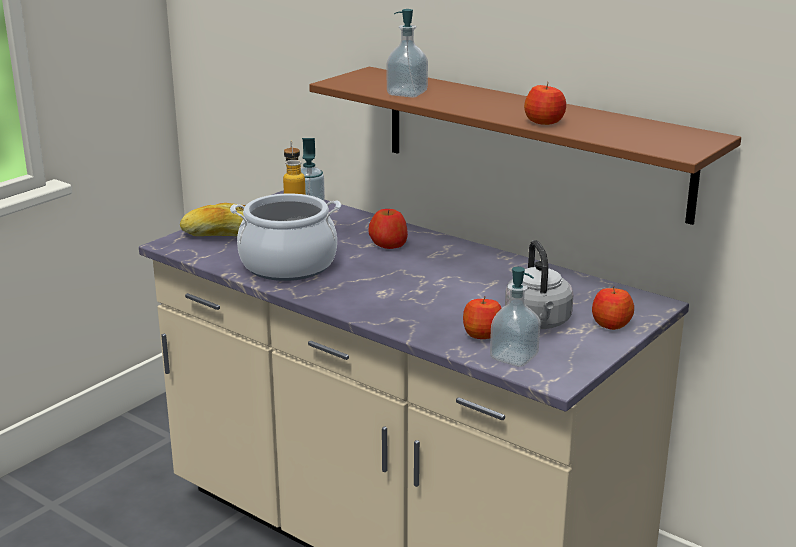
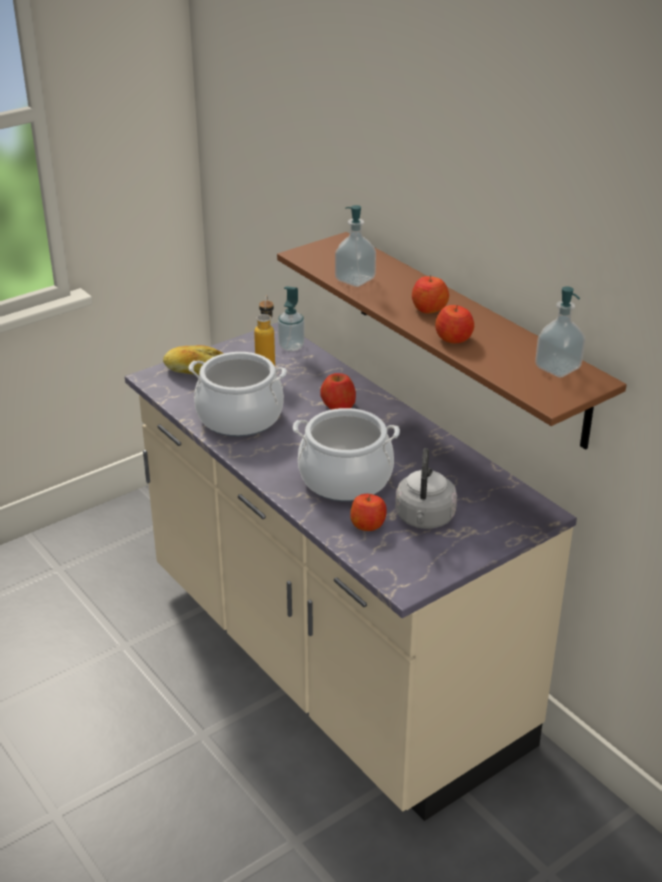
camera: 15 degrees right, 10 degrees up
(434, 301) = (345, 479): none -> cooking pot
(514, 357) = (382, 555): soap dispenser -> soap dispenser (557, 368)
(611, 324) = (488, 531): apple -> apple (429, 308)

